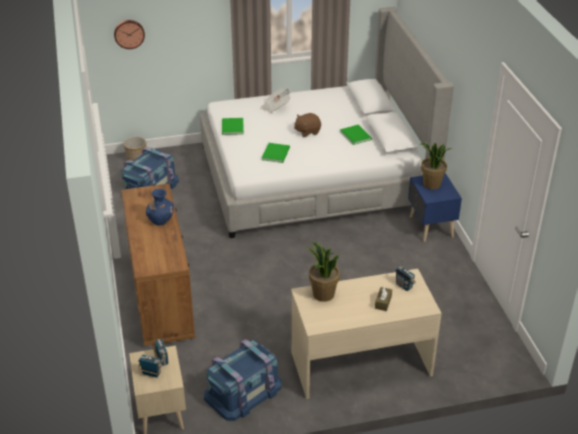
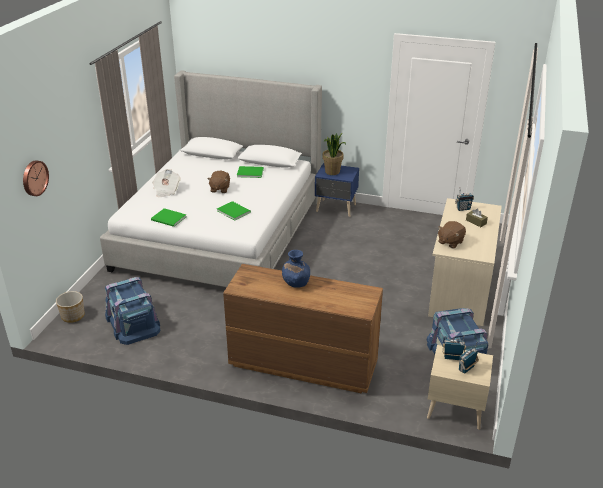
camera: 60 degrees left, 5 degrees down
(323, 294) = (450, 242): potted plant -> brown plush toy

